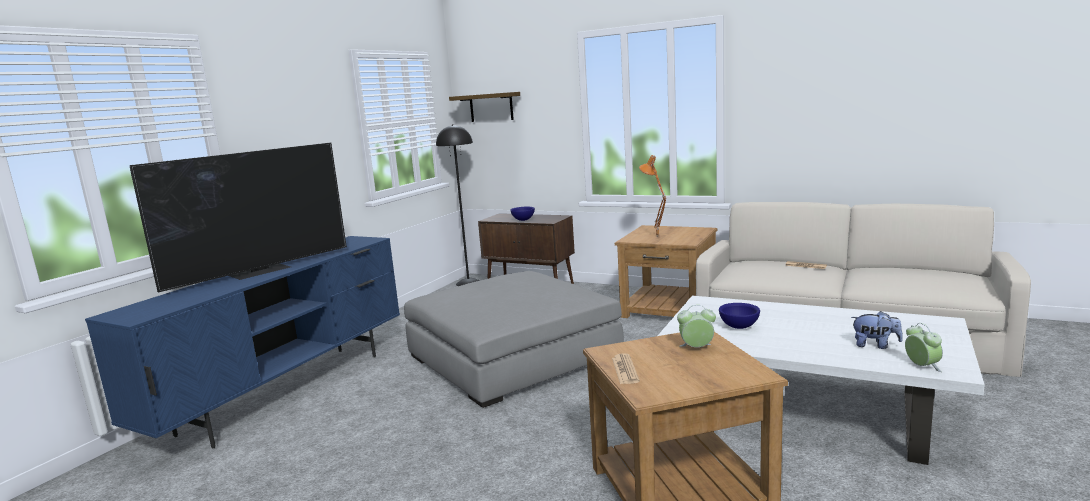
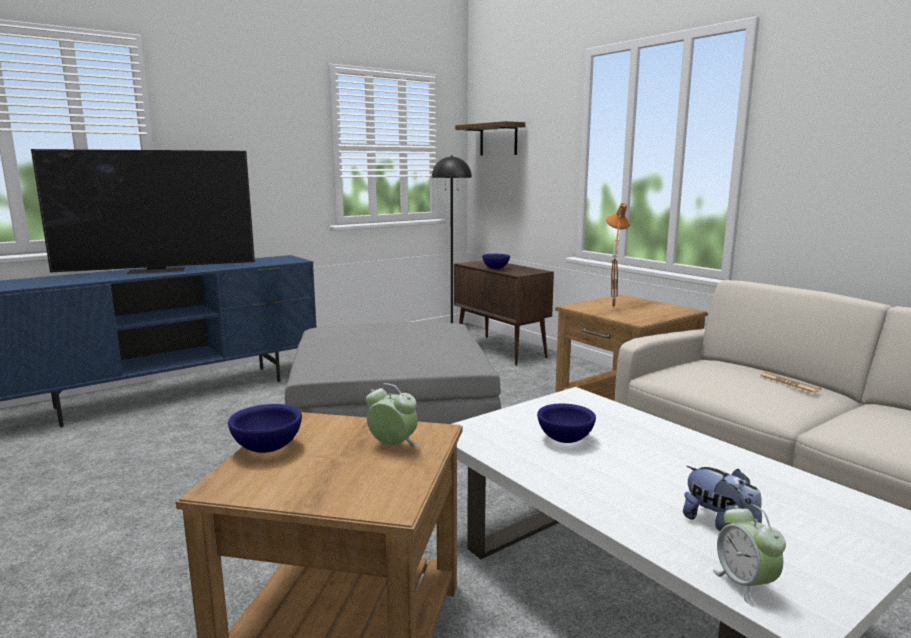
camera: 25 degrees right, 0 degrees up
(625, 370) = (267, 448): newspaper -> blue bowl
(922, 367) = (744, 584): alarm clock -> alarm clock turned 150 degrees clockwise

